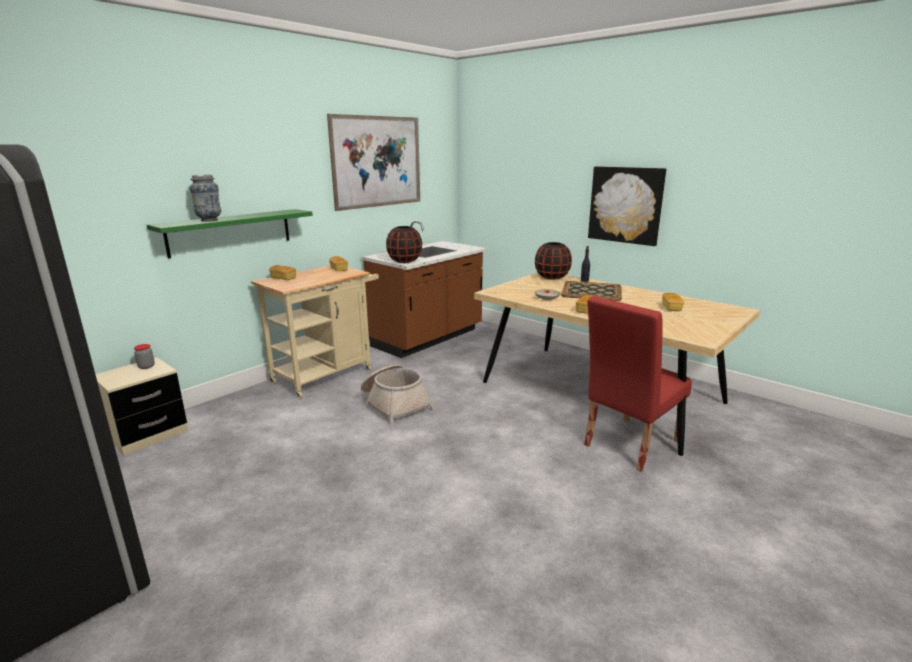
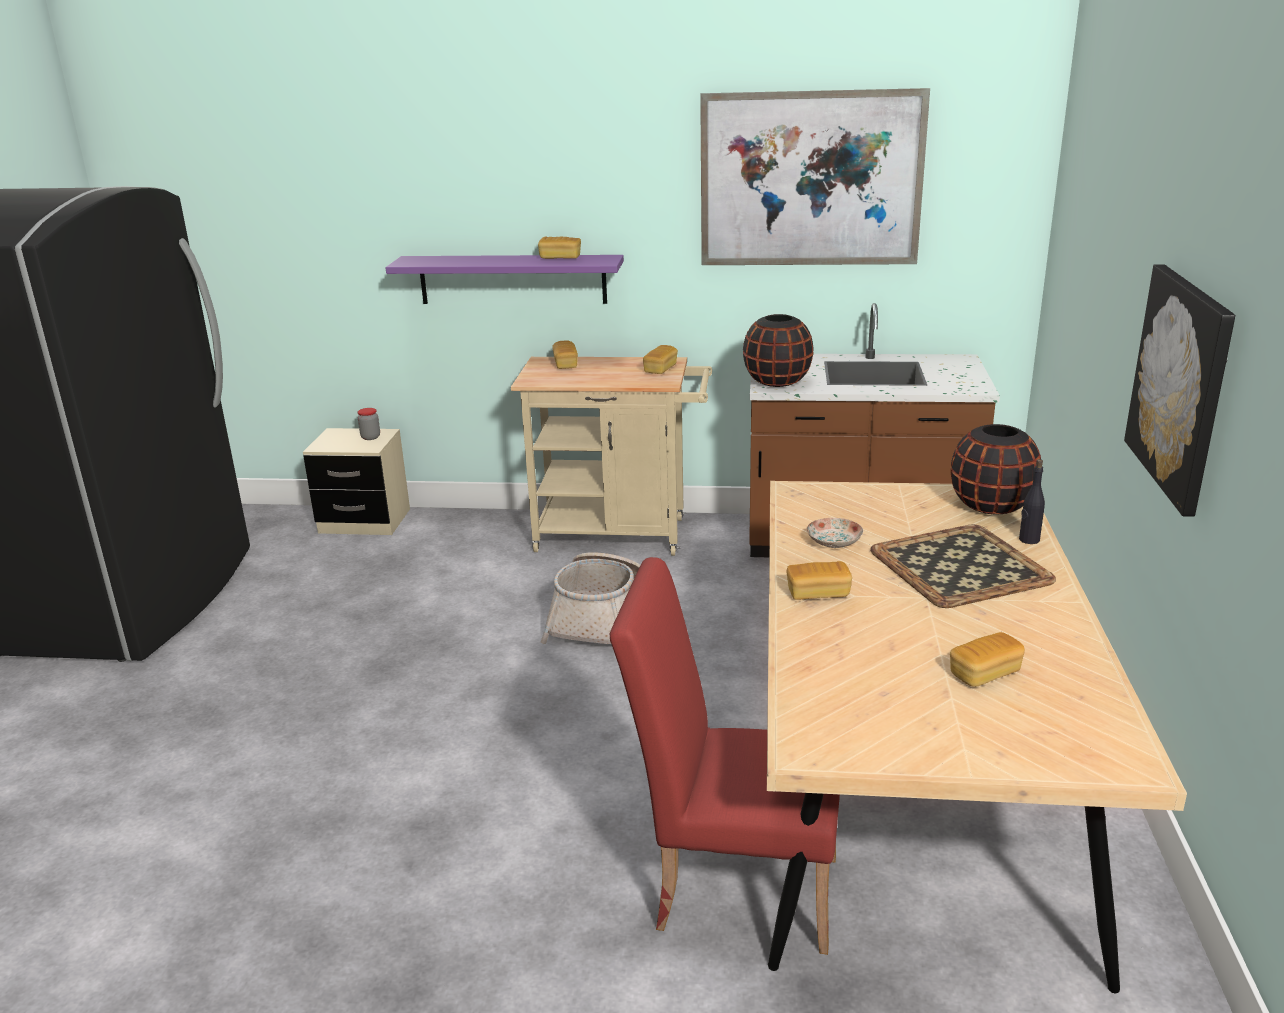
camera: 55 degrees right, 5 degrees up
(209, 220) = (462, 261): vase -> none
(230, 232) = (512, 279): green shelf -> purple shelf
(266, 213) = (560, 258): none -> bread

